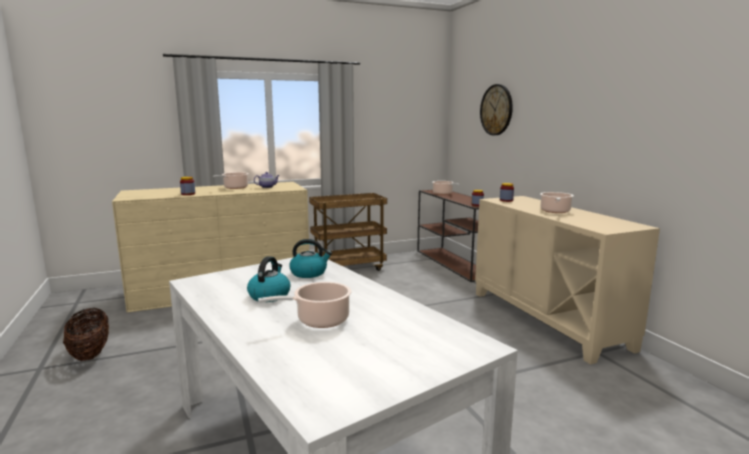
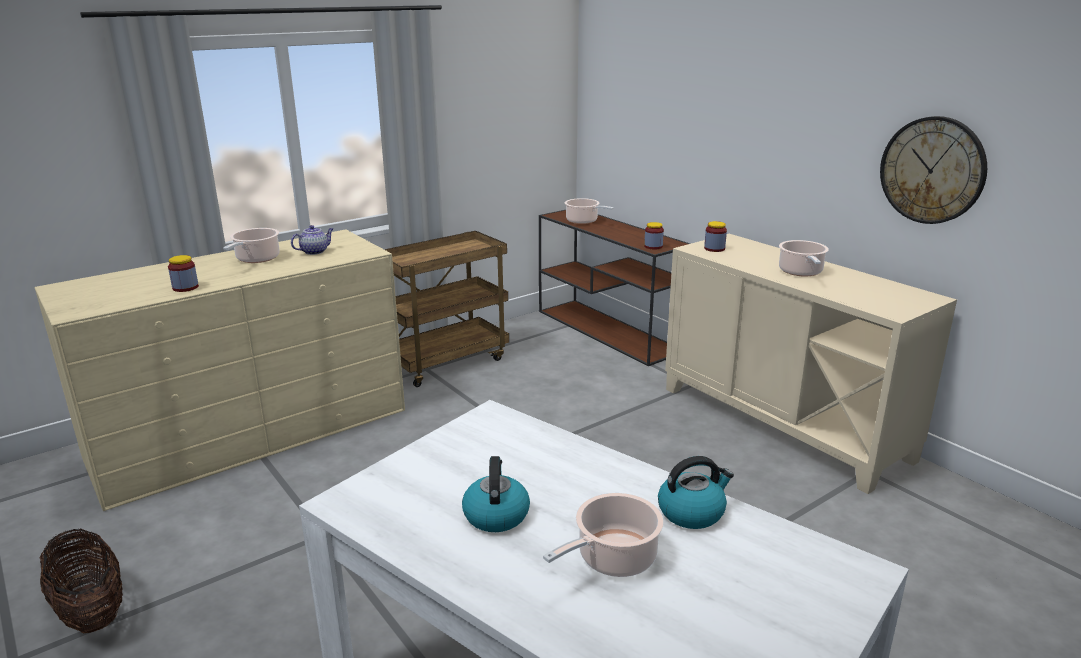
camera: 15 degrees left, 10 degrees up
(309, 273) = (517, 451): kettle -> kettle (692, 512)
(496, 110) = (676, 90): wall clock -> wall clock (932, 170)

